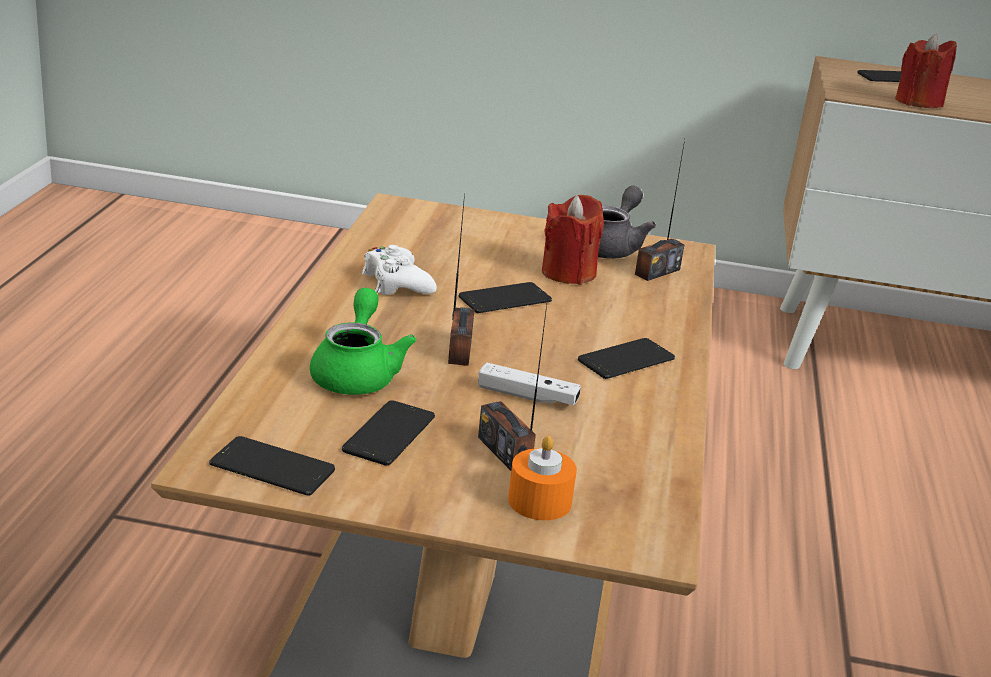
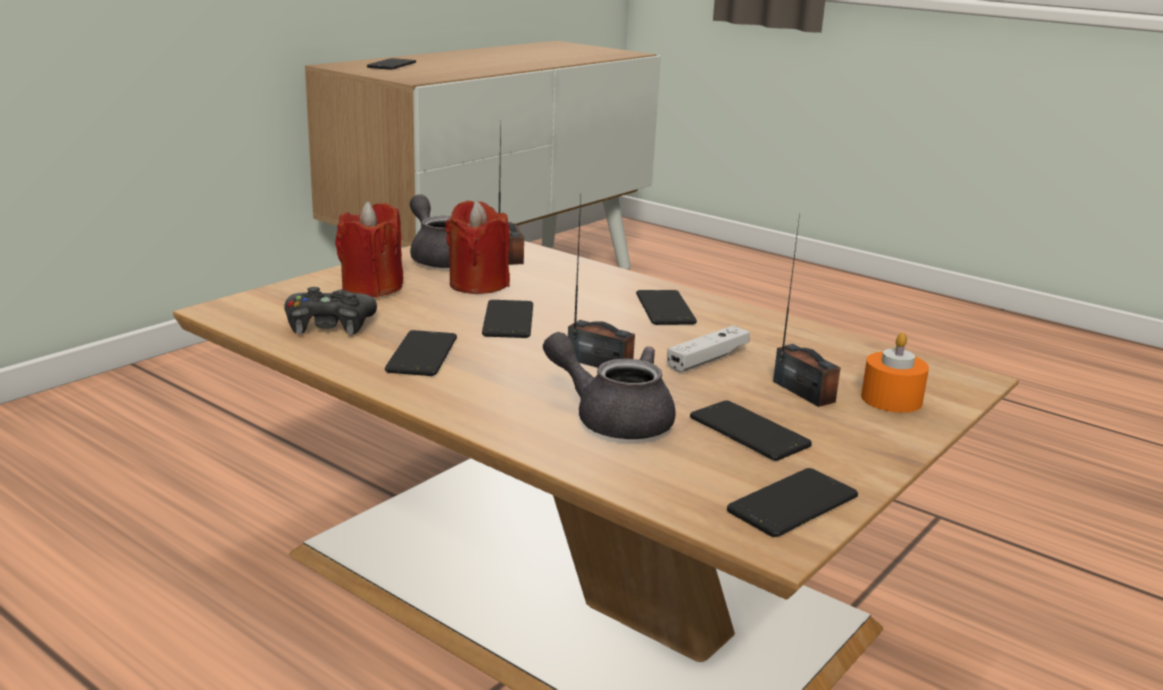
camera: 60 degrees left, 5 degrees down
(357, 373) = (613, 418): green teapot -> grey teapot
(396, 283) = (422, 354): white game controller -> phone
(412, 241) = (329, 325): none -> black game controller
(504, 451) = (803, 392): radio -> radio turned 120 degrees counterclockwise
(918, 102) = (455, 73): red candle -> red candle (372, 288)

